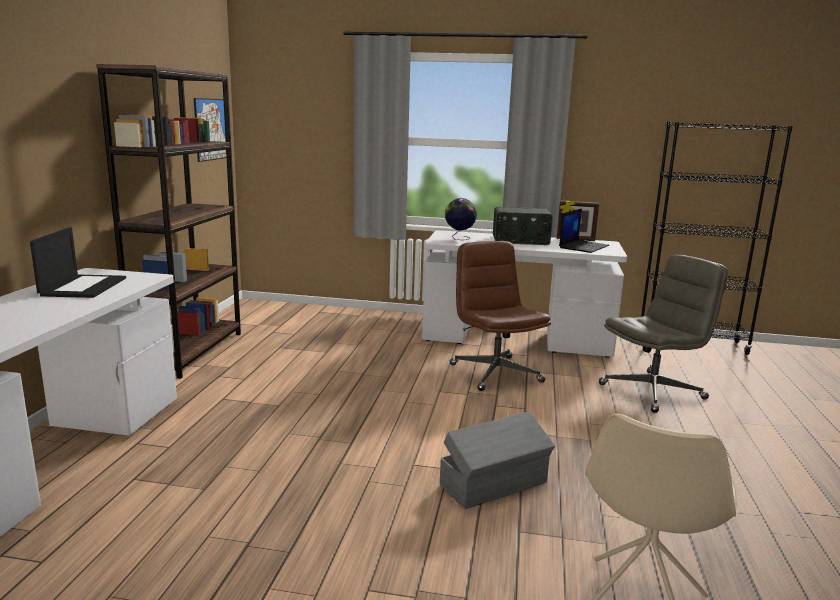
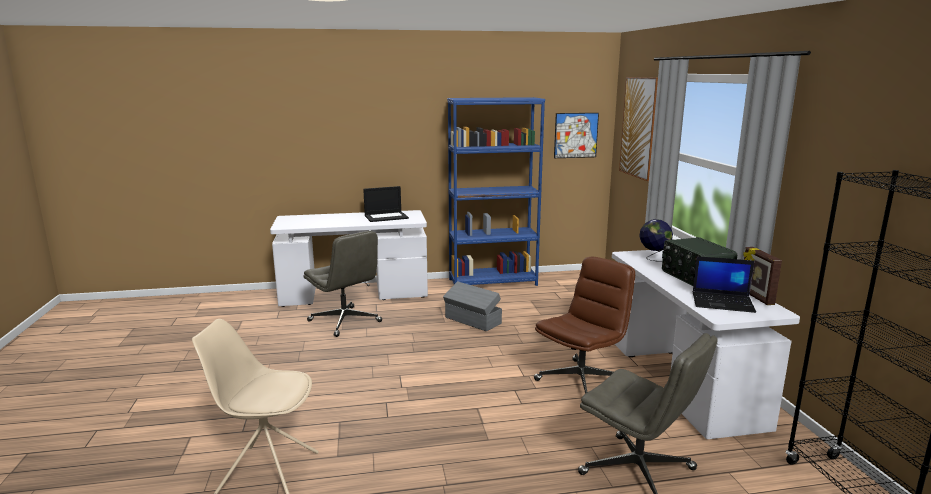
camera: 70 degrees right, 0 degrees up
(174, 481) = (345, 321): none -> grey office chair
(190, 351) = (493, 282): brown bookcase -> blue bookcase
(301, 115) = (640, 127): none -> picture
(495, 484) = (391, 406): grey storage box -> grey storage box (473, 321)

